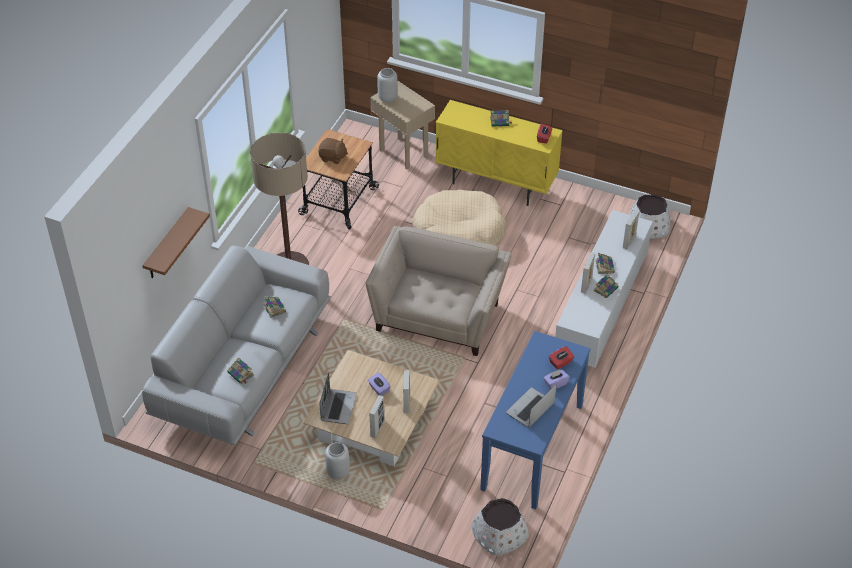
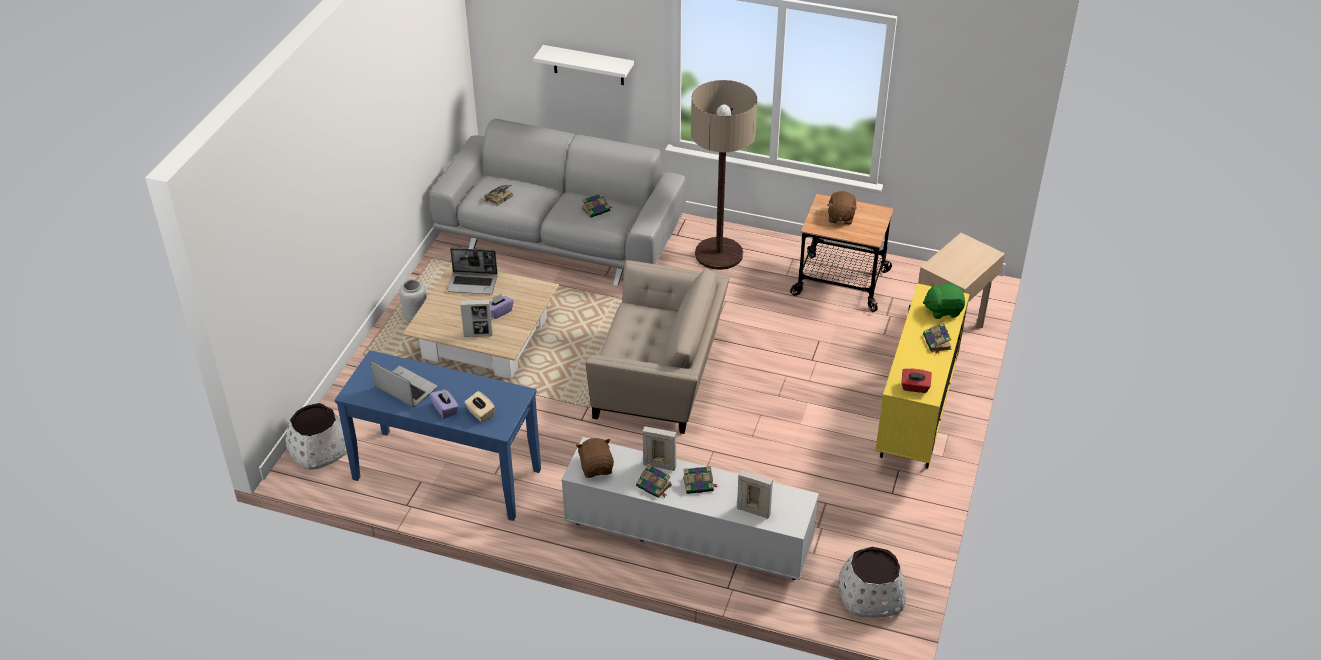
camera: 85 degrees right, 5 degrees down
(167, 245) = (588, 65): brown shelf -> white shelf
(377, 428) = (442, 315): picture frame -> none
(388, 98) = (964, 247): grey vase -> none
(458, 232) = (810, 391): beige dog bed -> none
(466, 114) = (943, 310): none -> green plush toy
(561, 363) = (480, 413): red tissue box -> beige tissue box
(588, 318) = (596, 467): none -> brown plush toy

